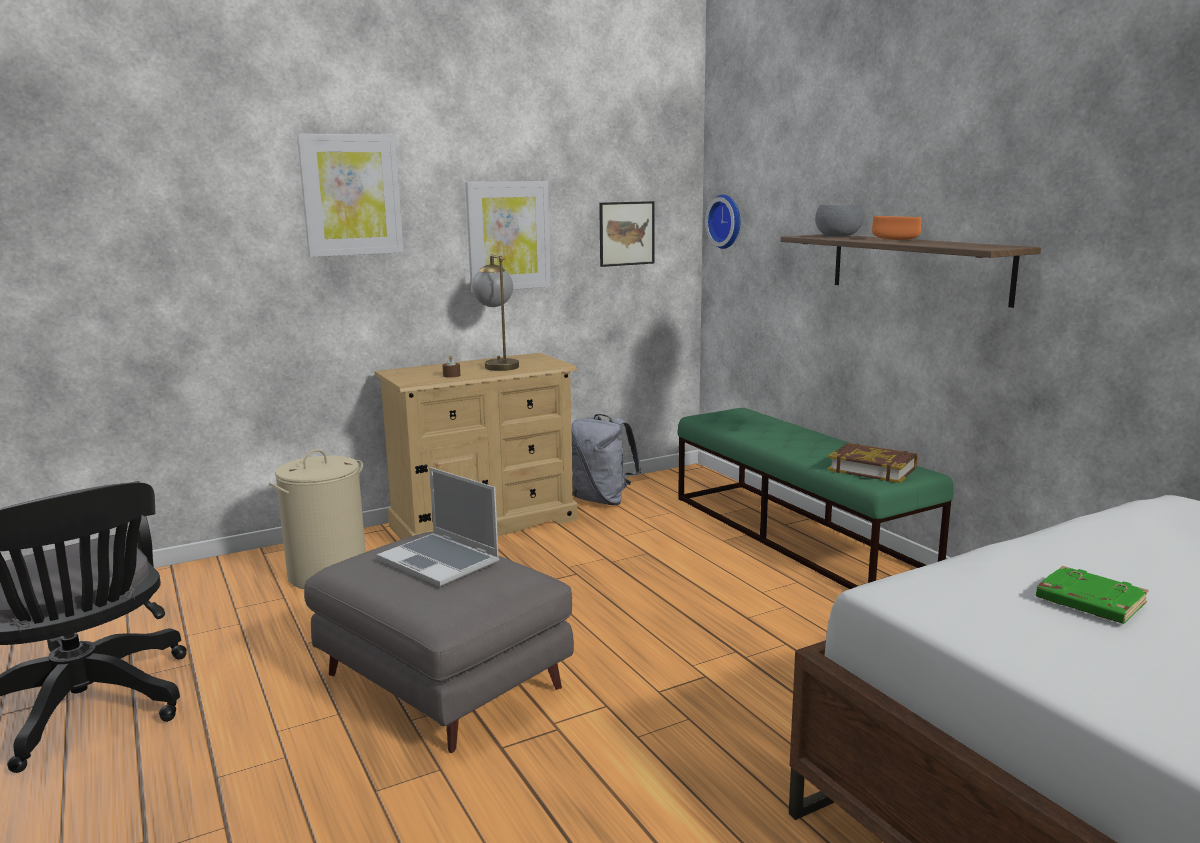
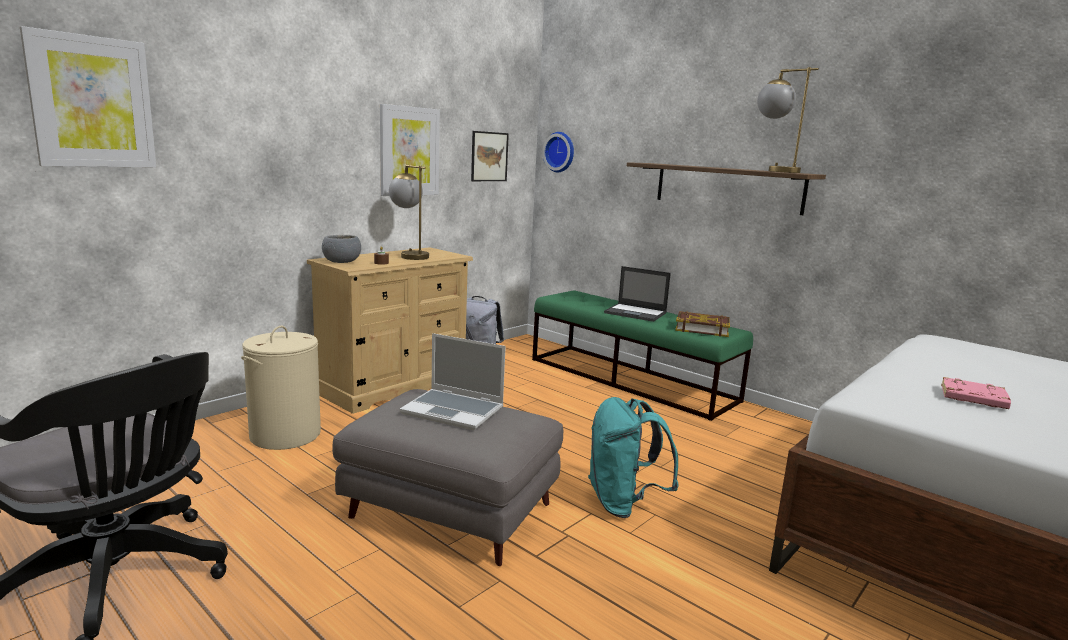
camera: 20 degrees left, 0 degrees up
(351, 195) = (291, 105): picture -> picture (92, 102)
(657, 699) = (623, 504): none -> turquoise backpack
(797, 443) = (636, 313): none -> laptop
(838, 236) = (667, 164): grey bowl -> grey bowl (342, 262)
(895, 239) = (716, 167): orange bowl -> none
(961, 244) = (773, 171): none -> table lamp
(1088, 602) = (972, 398): green book -> pink book

